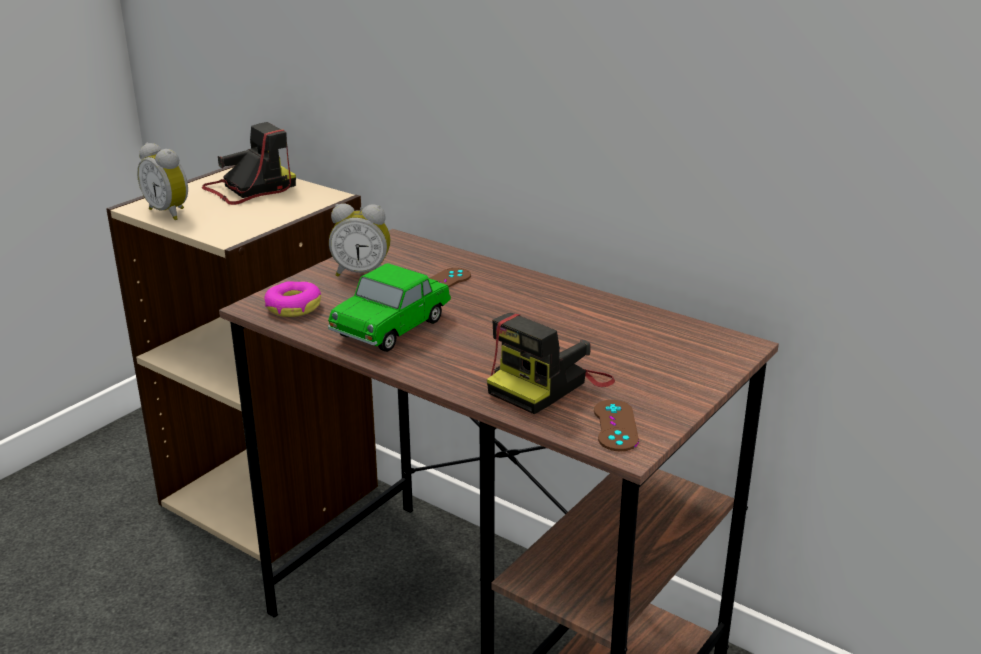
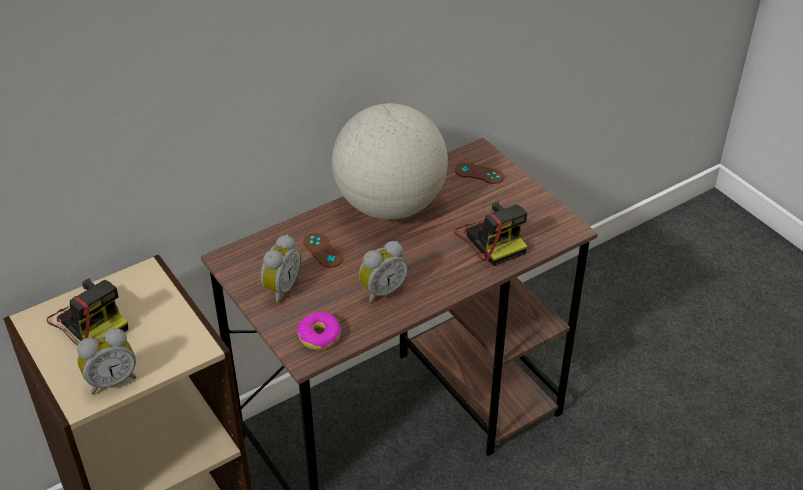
camera: 70 degrees left, 15 degrees up
(249, 189) = (89, 320): camera -> camera turned 150 degrees clockwise
(391, 328) = (382, 291): toy car -> alarm clock
(559, 305) = (390, 205): none -> globe
(615, 426) = (547, 226): brown game controller -> brown game controller (479, 173)

